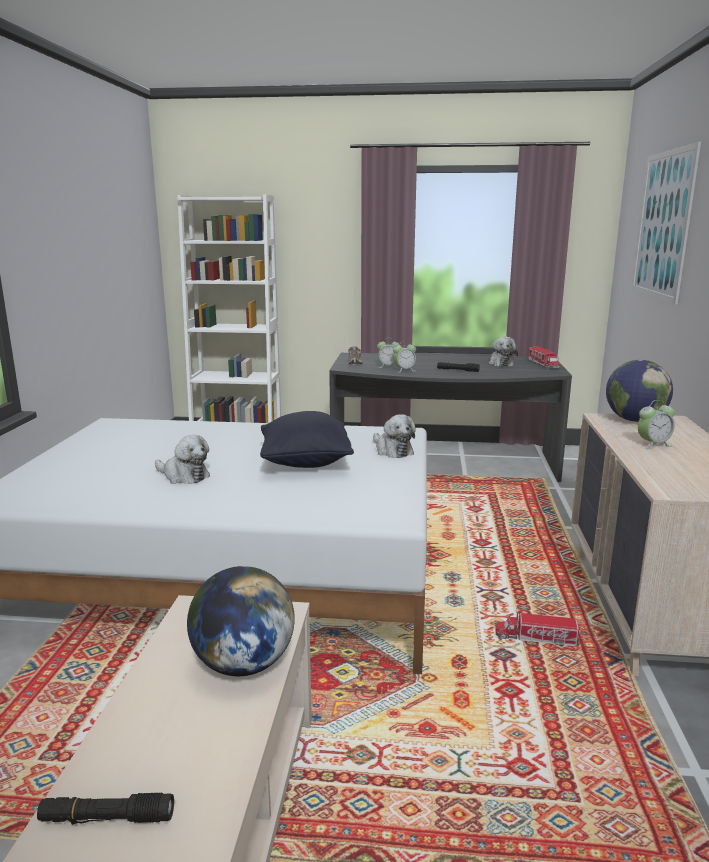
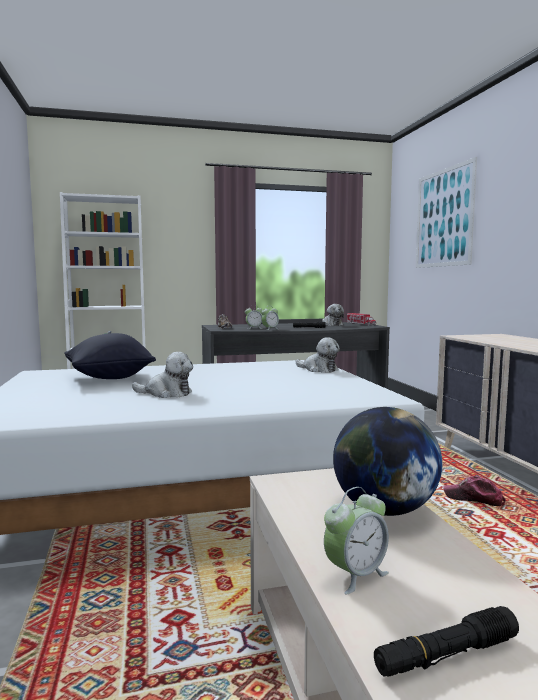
camera: 20 degrees left, 10 degrees down
(305, 463) = (262, 379): black pillow -> black pillow (109, 378)
(536, 638) = (474, 498): toy truck -> cap
(634, 420) = (479, 336): globe -> none
(653, 445) = (515, 342): alarm clock -> alarm clock (355, 575)

